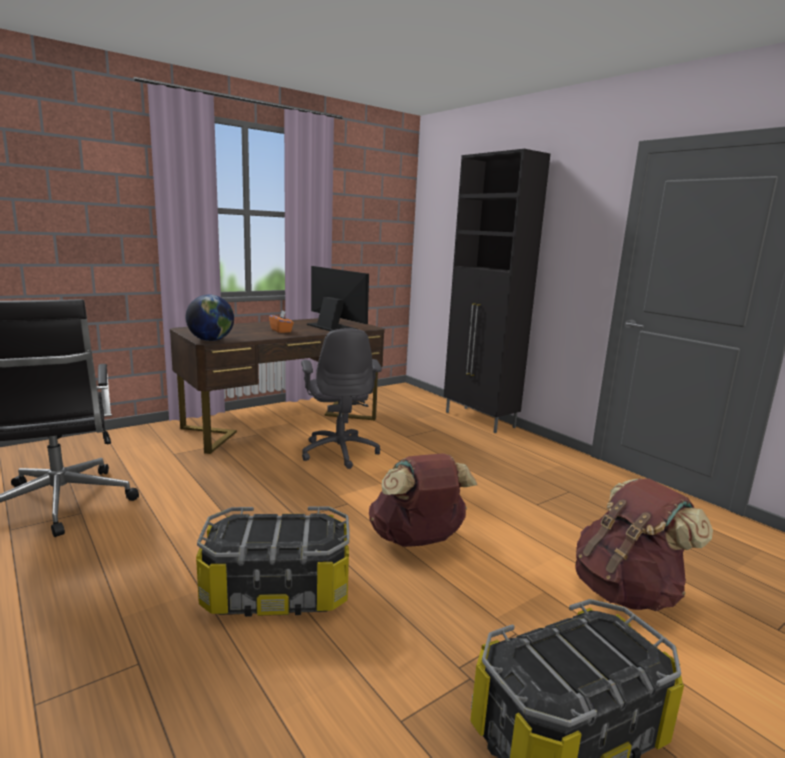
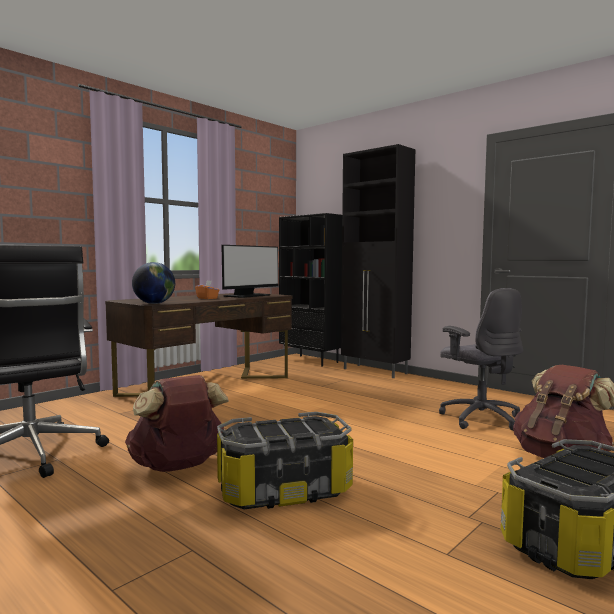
camera: 10 degrees left, 10 degrees down
(332, 327) = (248, 296): monitor -> monitor turned 90 degrees clockwise
(340, 452) = (272, 399): grey office chair -> grey office chair (480, 418)
(416, 395) = (312, 360): none -> black bookcase
(417, 540) = (379, 447): brown backpack -> brown backpack (178, 467)

